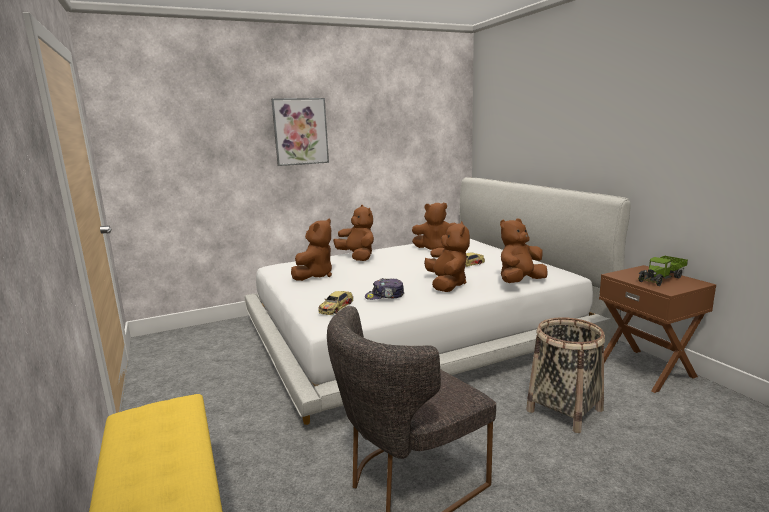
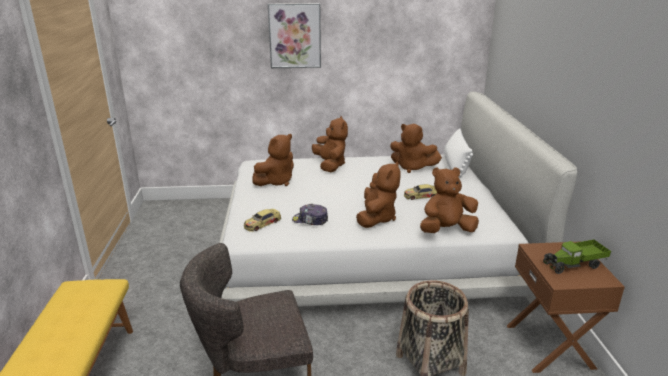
camera: 20 degrees right, 10 degrees up
(472, 243) = (455, 166): none -> white pillow

